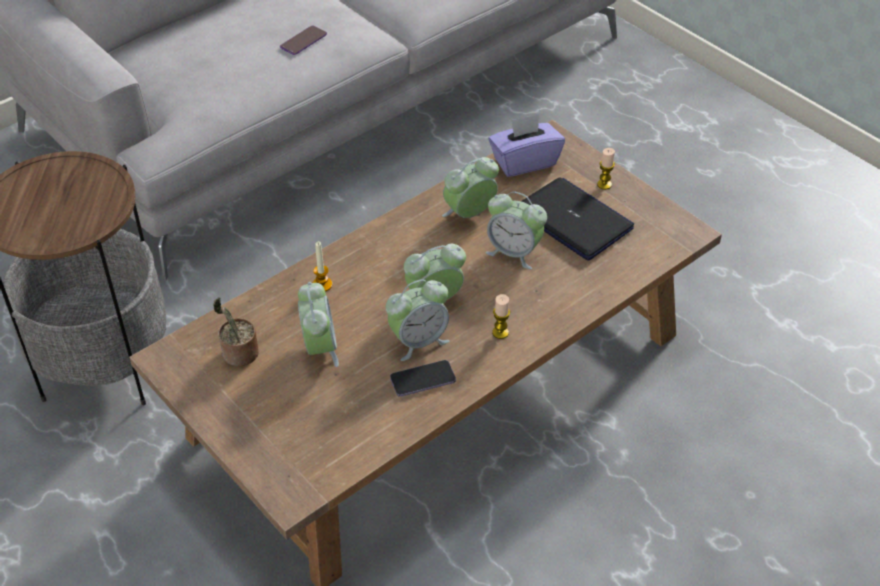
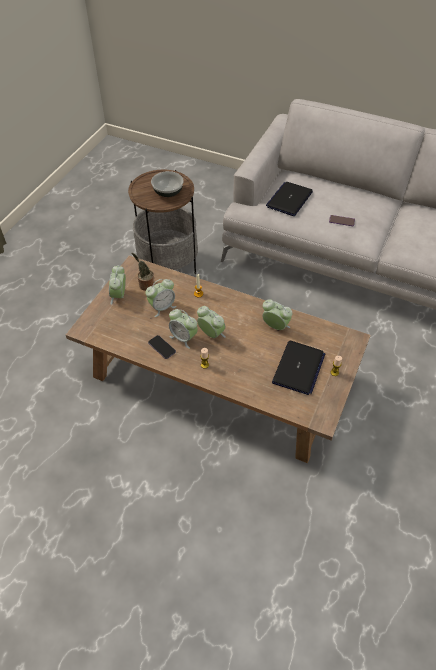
camera: 65 degrees right, 5 degrees up
(77, 194) = (168, 192): none -> bowl
(196, 76) = (289, 199): none -> laptop
(514, 252) = (260, 352): alarm clock -> alarm clock (119, 295)
(524, 162) = (328, 334): purple tissue box -> none

